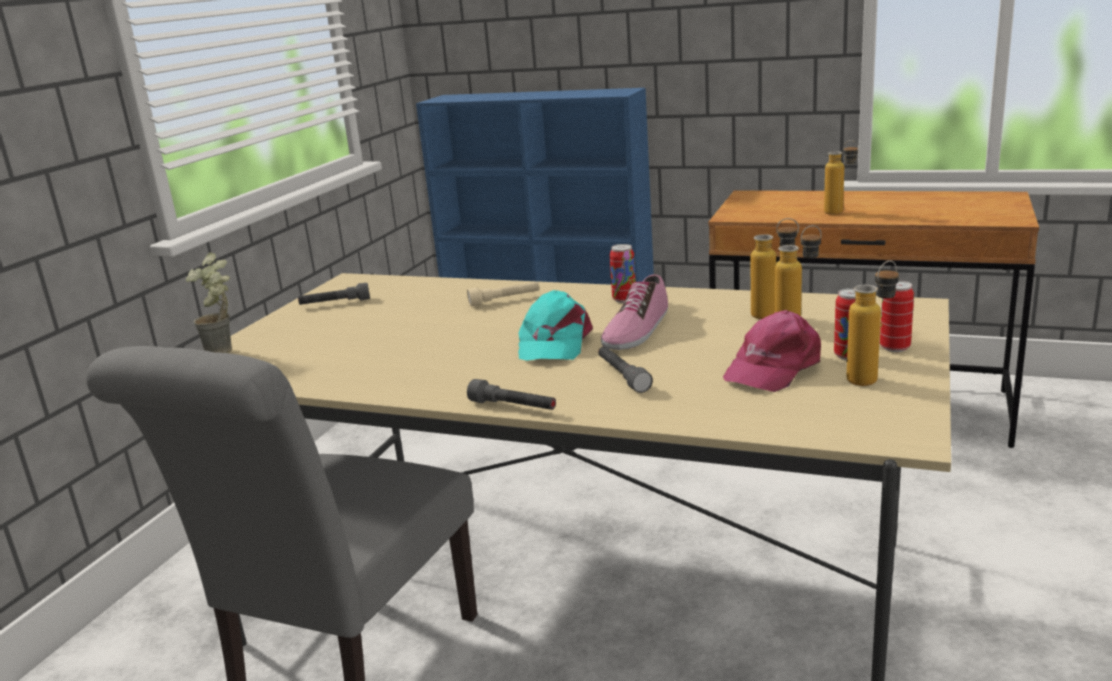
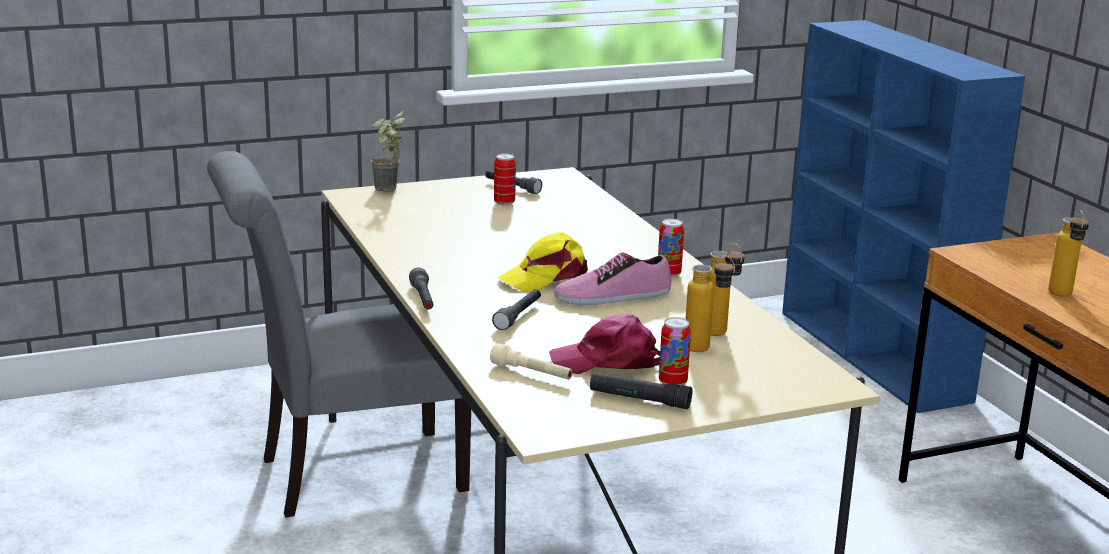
camera: 45 degrees right, 0 degrees up
(504, 300) = (602, 235): beige flashlight -> beige flashlight (532, 373)
(553, 342) = (546, 277): turquoise cap -> yellow cap
(871, 377) = (639, 399): bottle -> black flashlight
(895, 347) = (717, 396): can -> can (504, 202)

